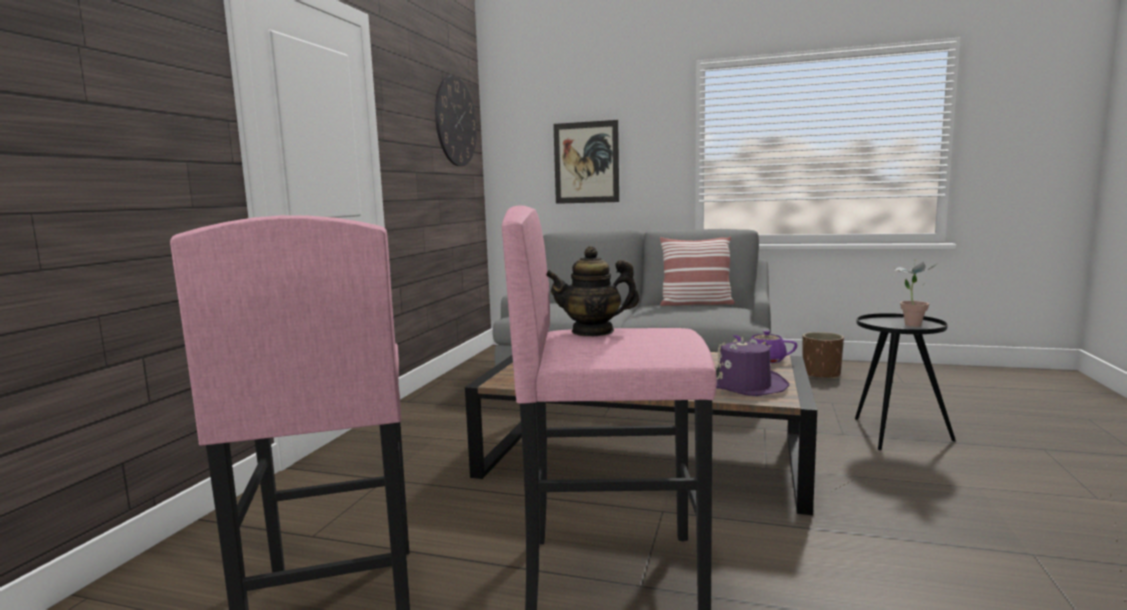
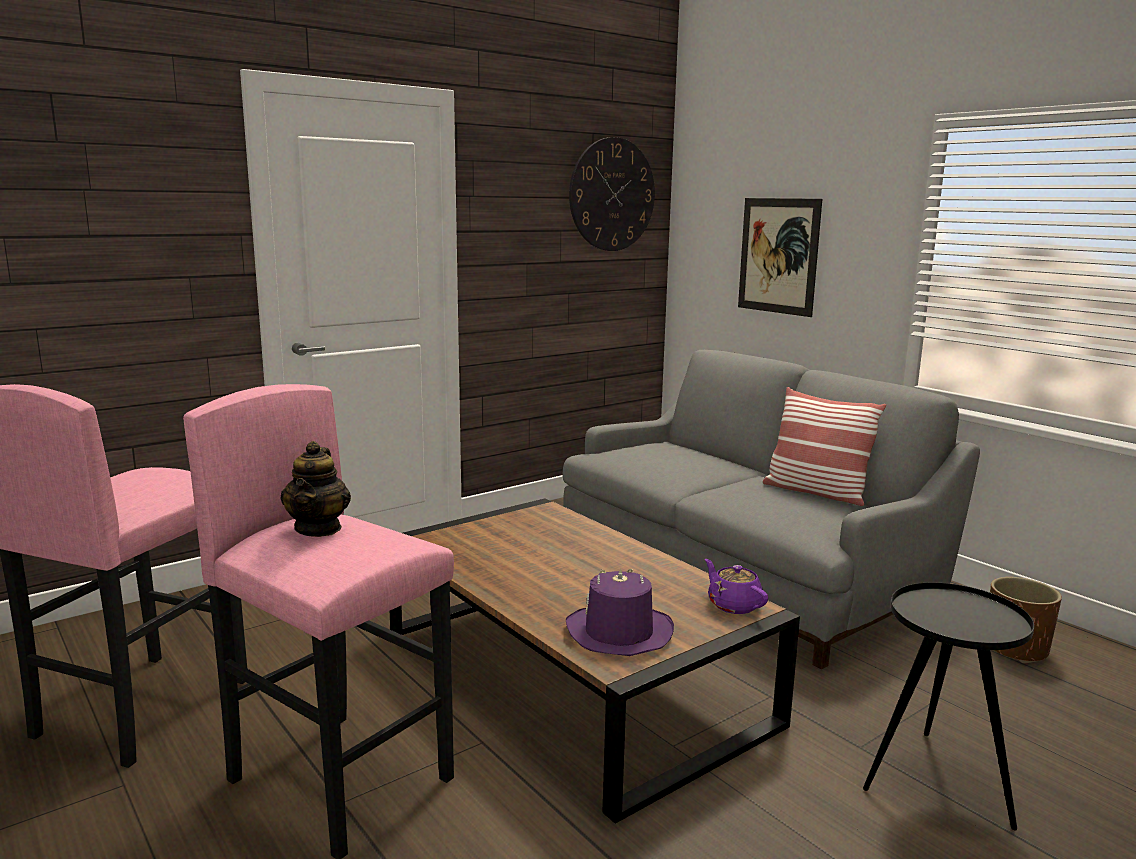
camera: 35 degrees right, 5 degrees up
(593, 331) = (318, 528): teapot -> teapot turned 120 degrees counterclockwise
(911, 324) = (978, 620): potted plant -> none

